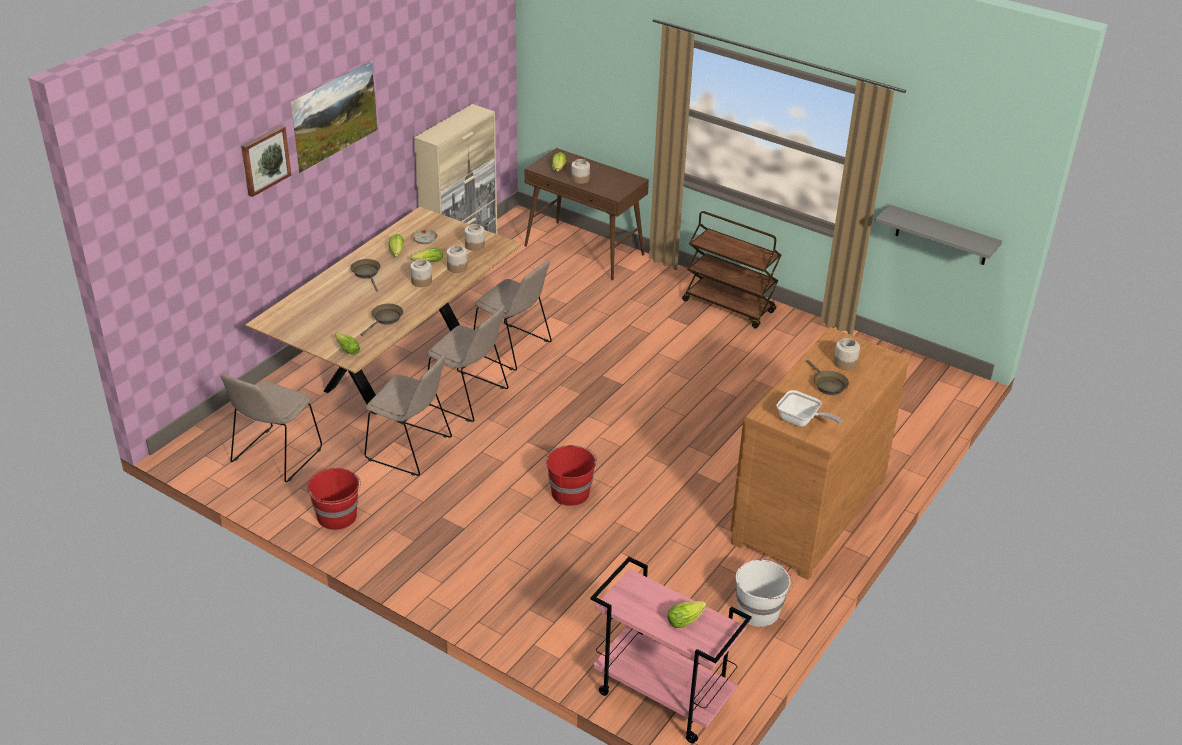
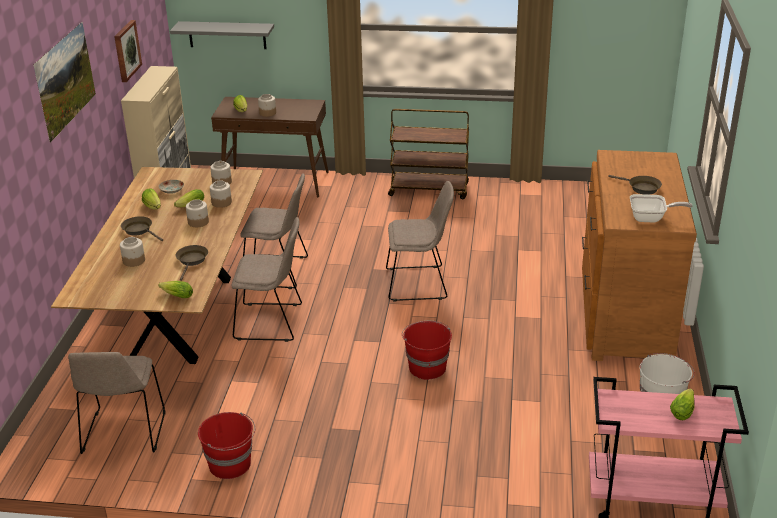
camera: 25 degrees left, 5 degrees down
(265, 160) = (24, 130): picture -> picture (126, 50)
(411, 449) = (254, 381): beige chair -> beige chair (419, 283)
(845, 363) = (636, 169): jar -> jar (134, 260)
(942, 235) = (607, 71): grey shelf -> grey shelf (227, 35)

